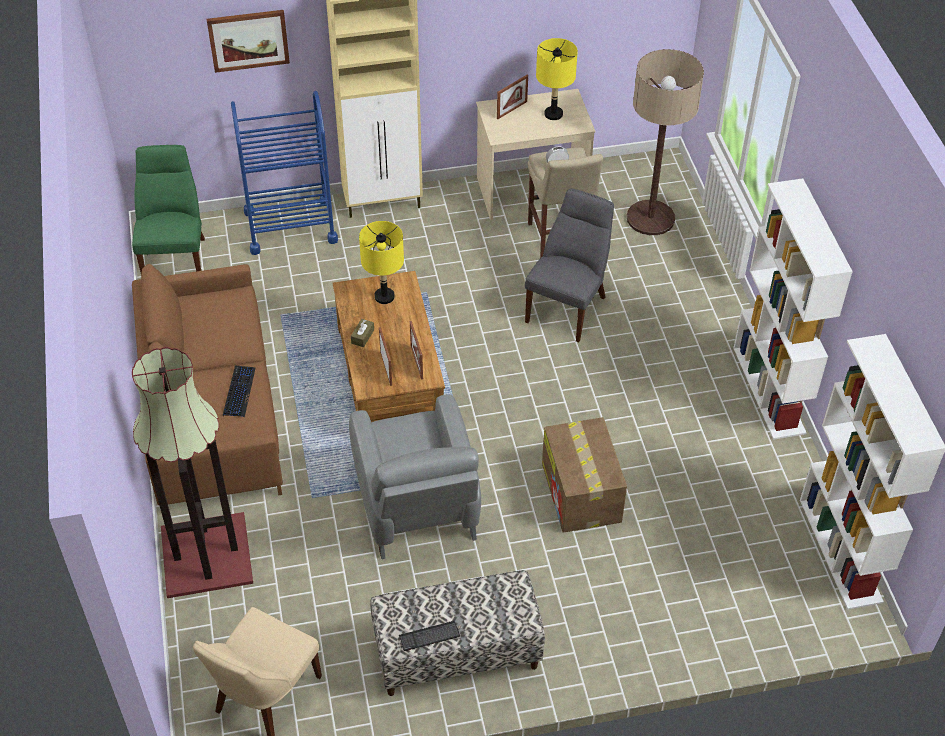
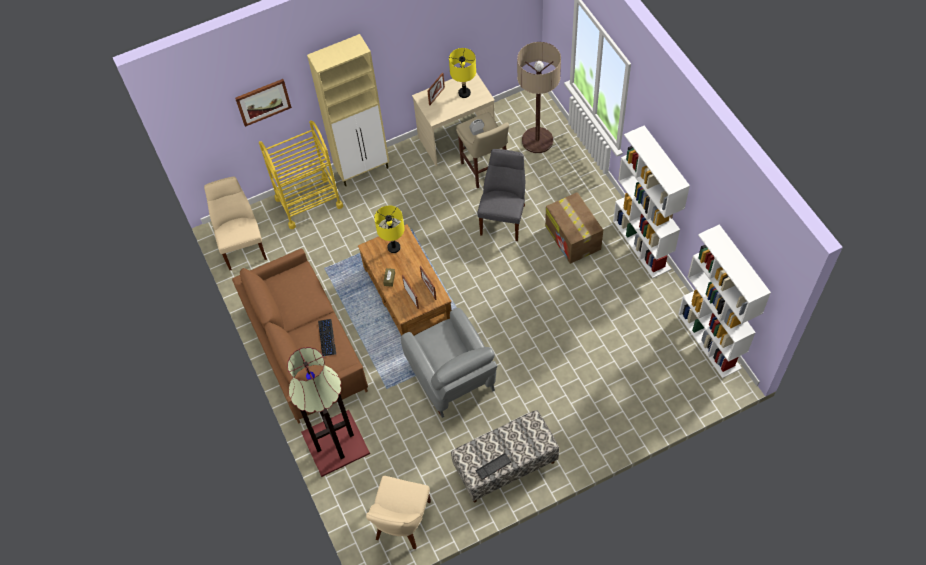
camera: 10 degrees left, 10 degrees up
(176, 259) = (243, 245): green chair -> beige chair
(290, 226) = (309, 202): blue cart -> yellow cart
(581, 493) = (548, 343): cardboard box -> cardboard box (573, 238)

